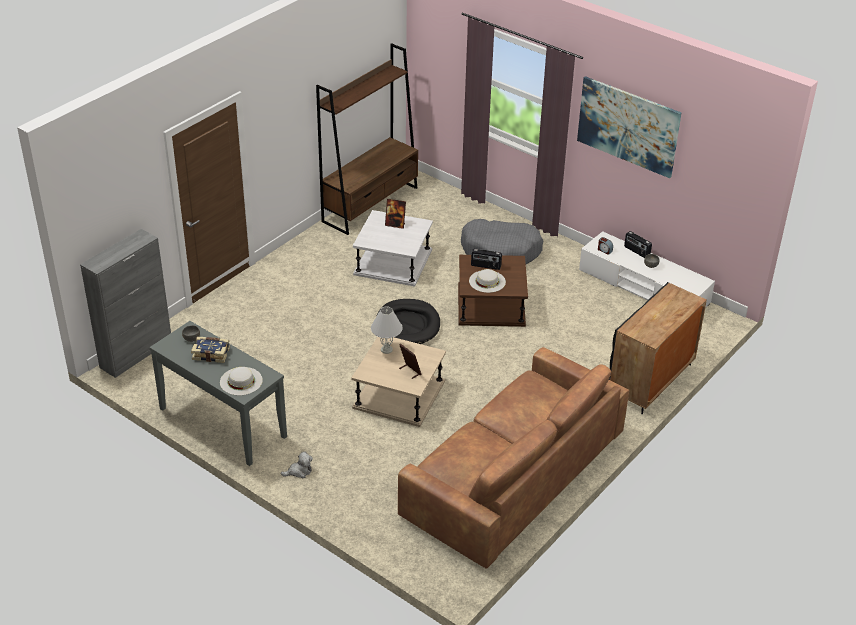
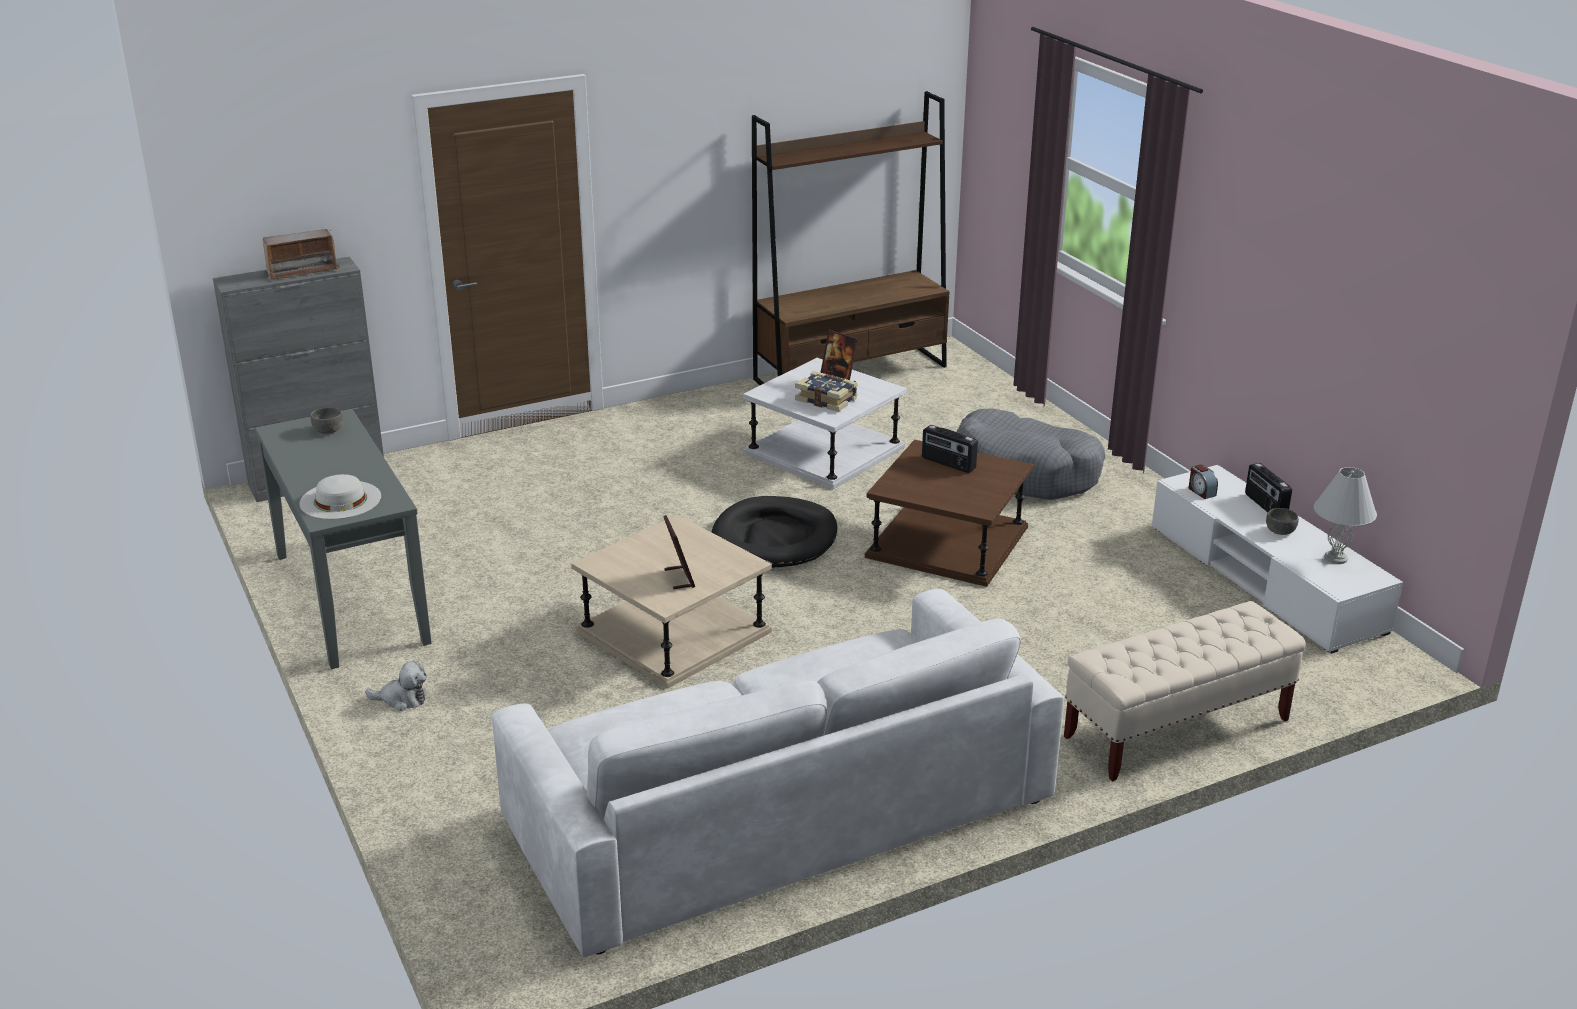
camera: 25 degrees right, 10 degrees down
(126, 246) = (302, 271): none -> radio
(211, 353) = (335, 455): book -> book (827, 399)
(386, 350) = (667, 539): white table lamp -> white table lamp (1335, 558)
(487, 281) = (933, 484): white hat -> none
(512, 473) = (778, 808): brown sofa -> white sofa
(628, 126) = (1273, 237): picture -> none
(650, 381) = (1176, 729): black cabinet -> beige bench

